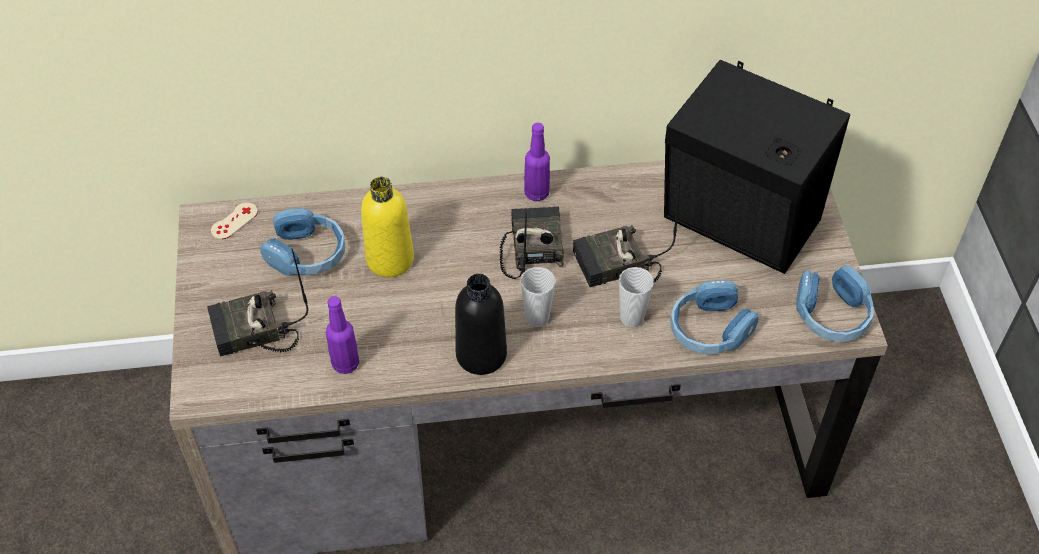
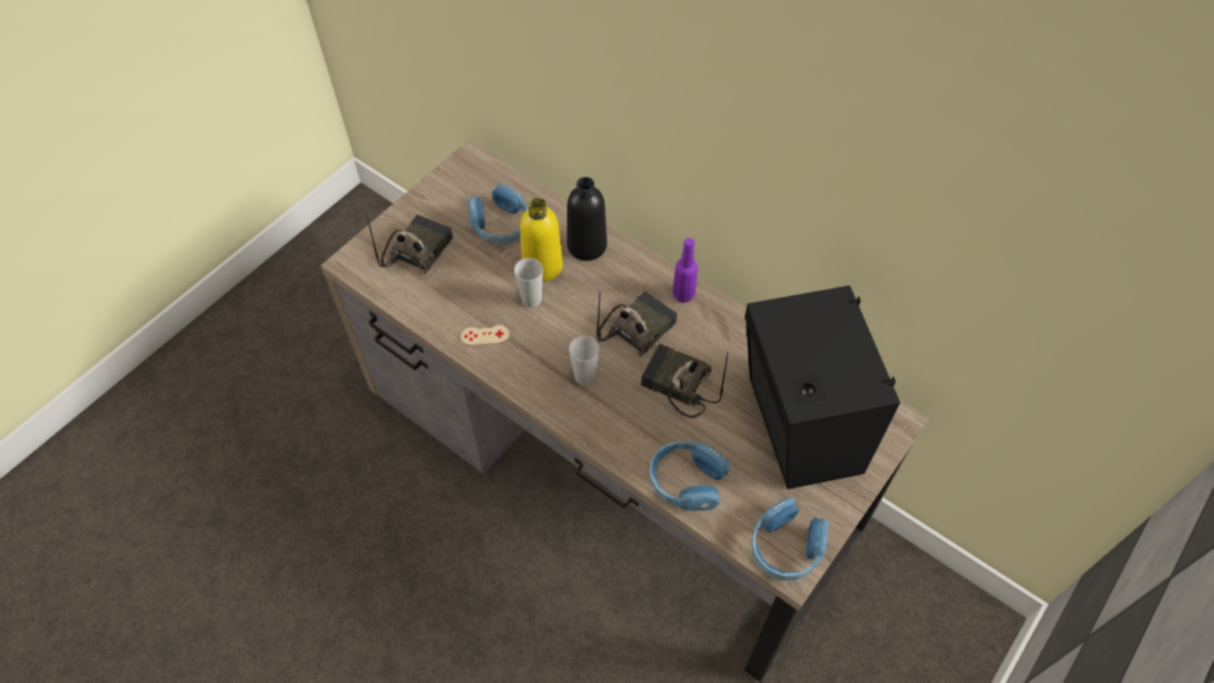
camera: 45 degrees right, 5 degrees up
(234, 221) = (485, 172): beige game controller -> beige game controller (485, 335)
(252, 333) = (417, 250): radio -> radio turned 90 degrees clockwise
(346, 364) = (443, 311): purple bottle -> none
(481, 354) = (524, 371): black bottle -> black bottle (587, 246)
(631, 318) = (644, 428): cup -> cup (531, 299)

